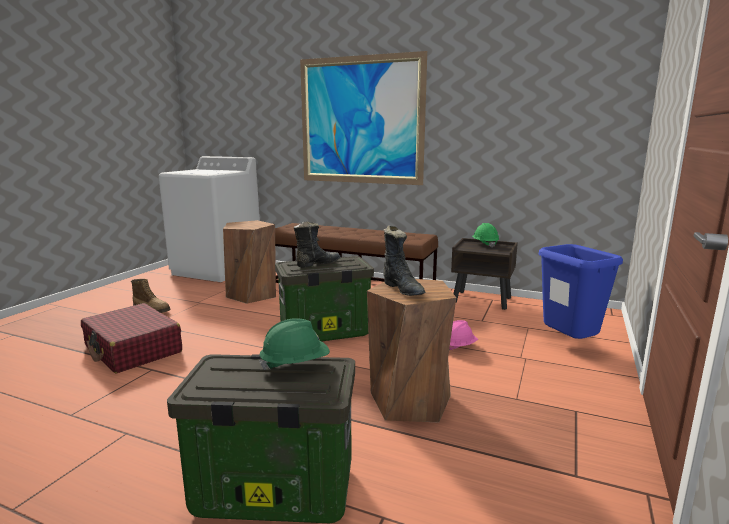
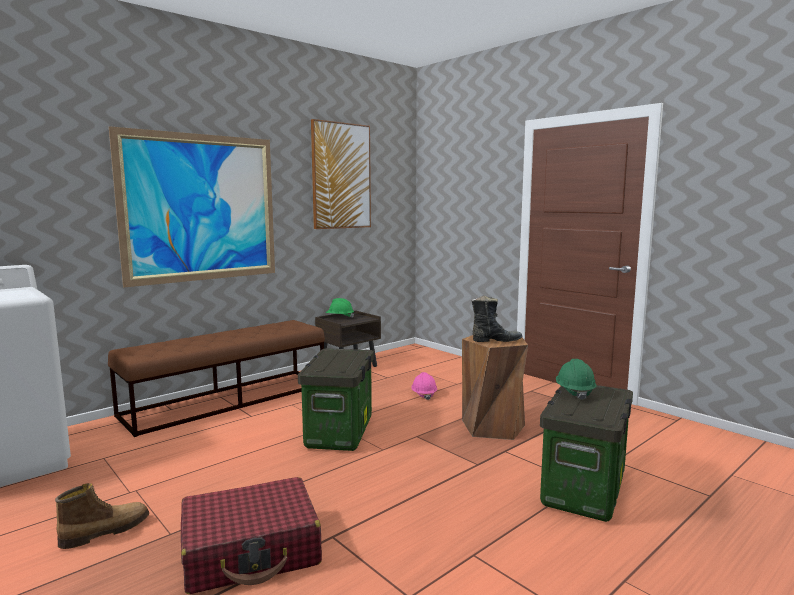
camera: 65 degrees left, 5 degrees down
(252, 294) = (166, 452): brown stool -> none
(317, 263) = (336, 361): black boot -> none
(515, 82) = (341, 176): none -> picture
(569, 345) = (451, 368): blue trash can -> none

